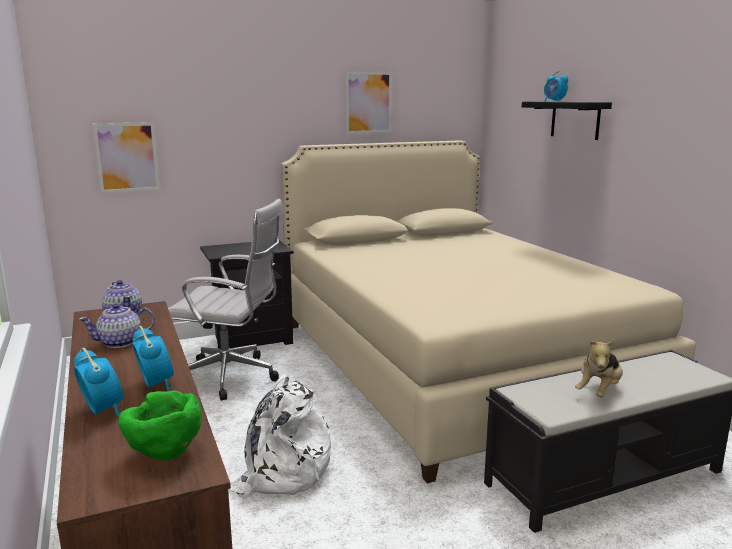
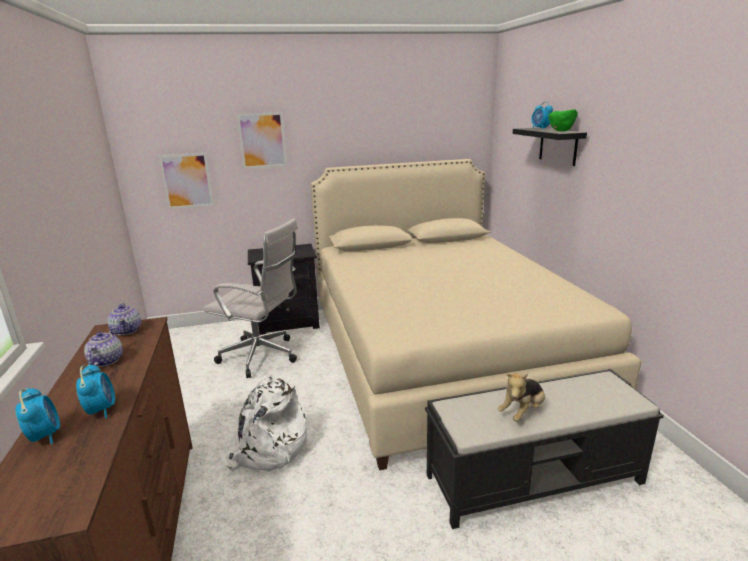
camera: 10 degrees right, 5 degrees up
(120, 342) = (106, 361): teapot -> teapot turned 105 degrees clockwise
(164, 454) = (58, 491): green bowl -> green bowl (561, 131)
(368, 102) = (385, 129): picture -> picture (262, 140)

